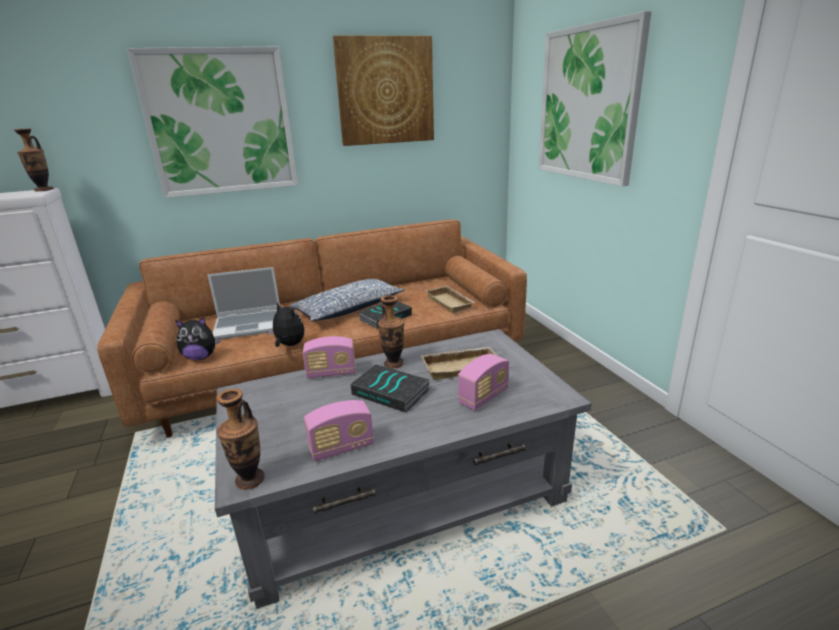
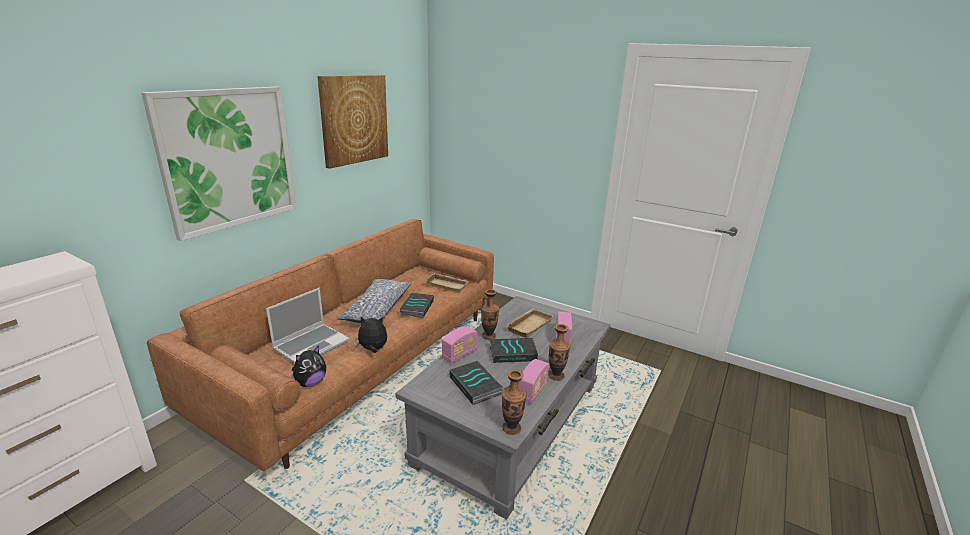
camera: 40 degrees left, 0 degrees up
(44, 190) = (58, 257): vase -> vase (556, 376)
(294, 412) = (476, 386): none -> book
(587, 104) = (511, 134): picture -> none

